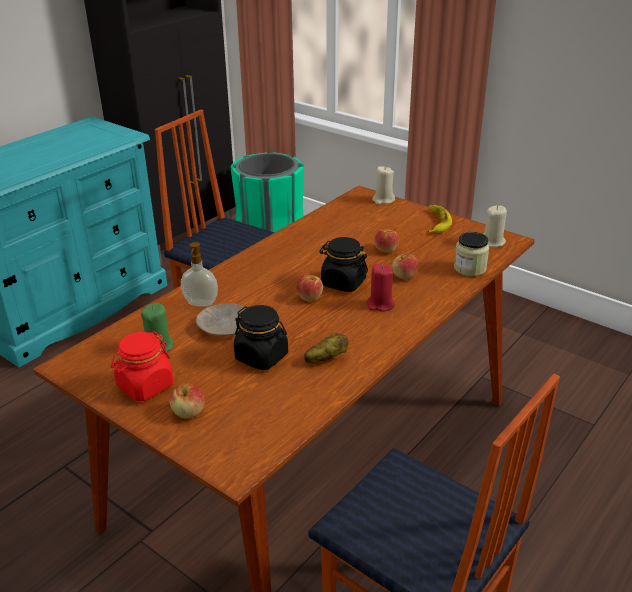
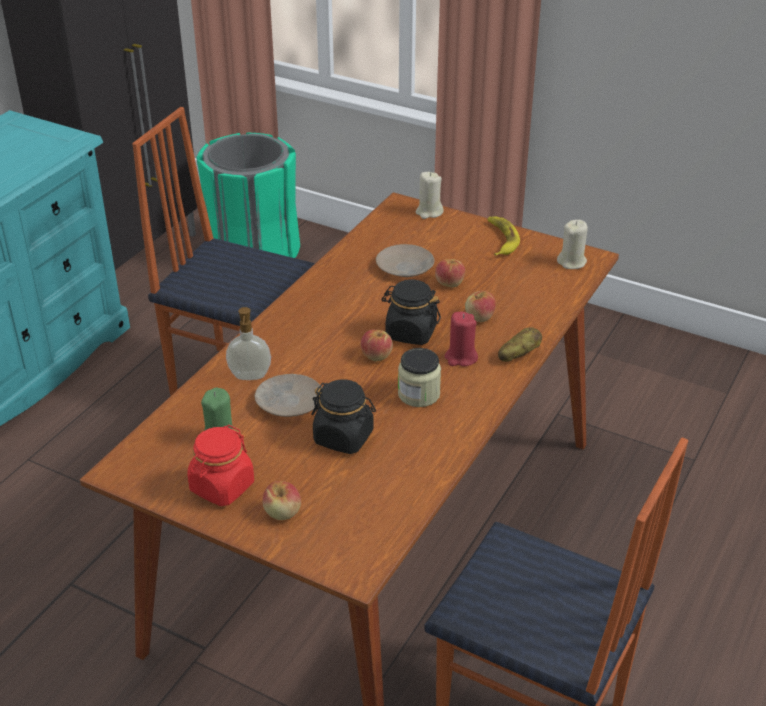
camera: 10 degrees left, 5 degrees up
(326, 359) = (417, 432): potato -> potato (518, 355)
(353, 236) = (405, 267): none -> beige plate
(470, 268) = (552, 300): jar -> jar (419, 394)

